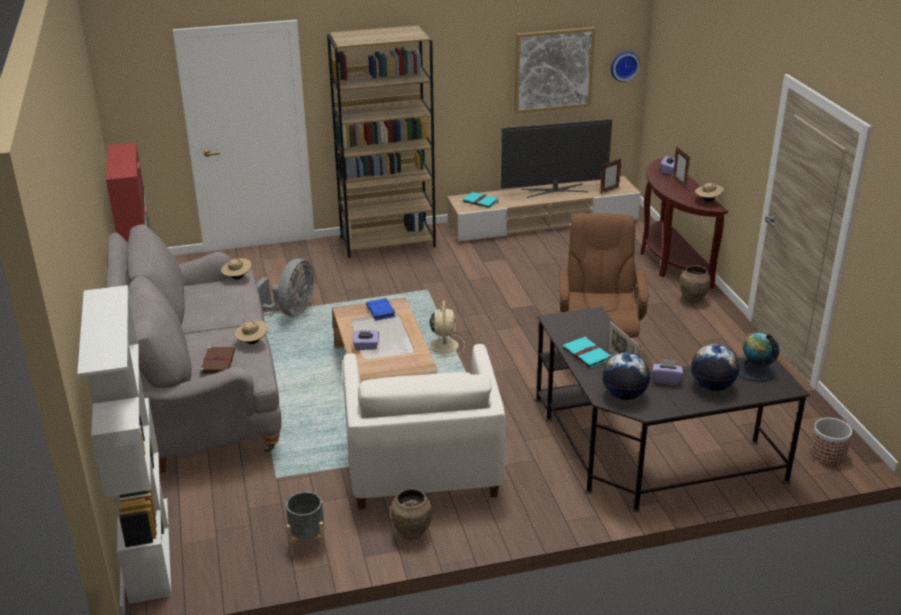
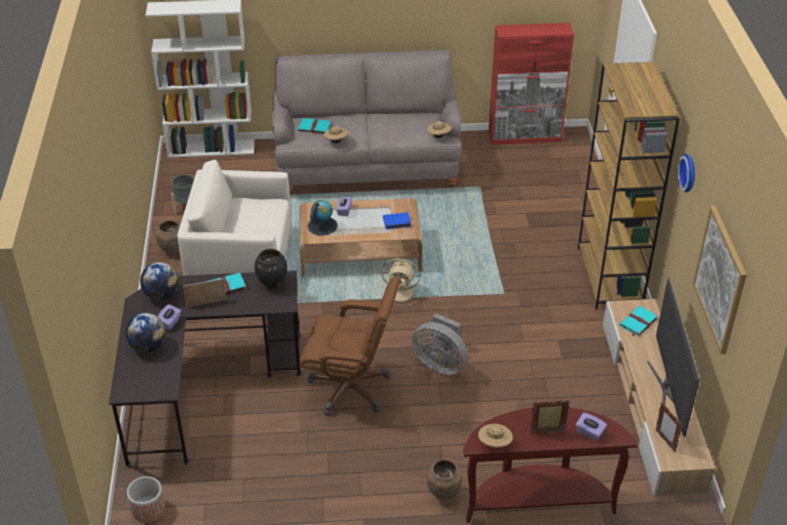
camera: 100 degrees right, 10 degrees up
(218, 361) = (315, 127): brown book -> turquoise book
(290, 312) = (478, 209): grey fan -> grey fan (440, 364)
(567, 326) = (272, 284): none -> black vase
(624, 65) = (749, 352): wall clock -> wall clock (690, 172)
(754, 370) = (158, 380): globe -> globe (322, 226)

